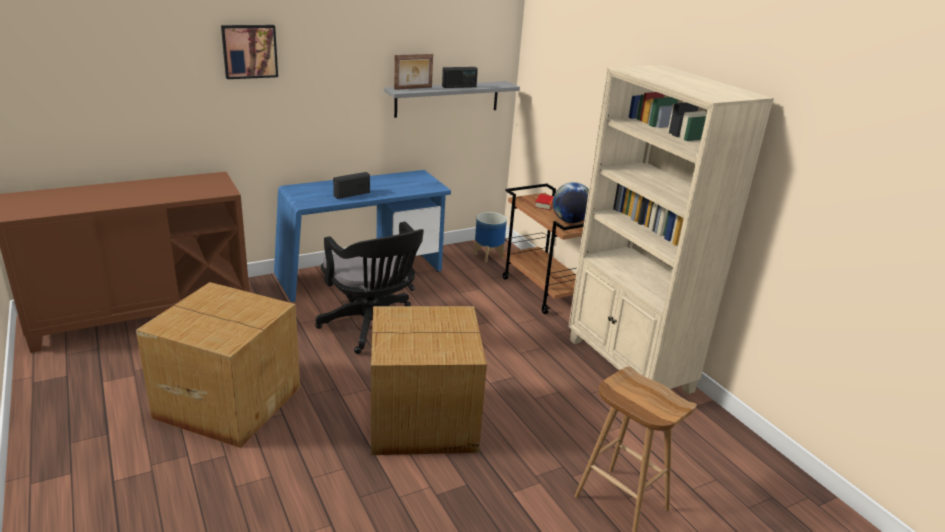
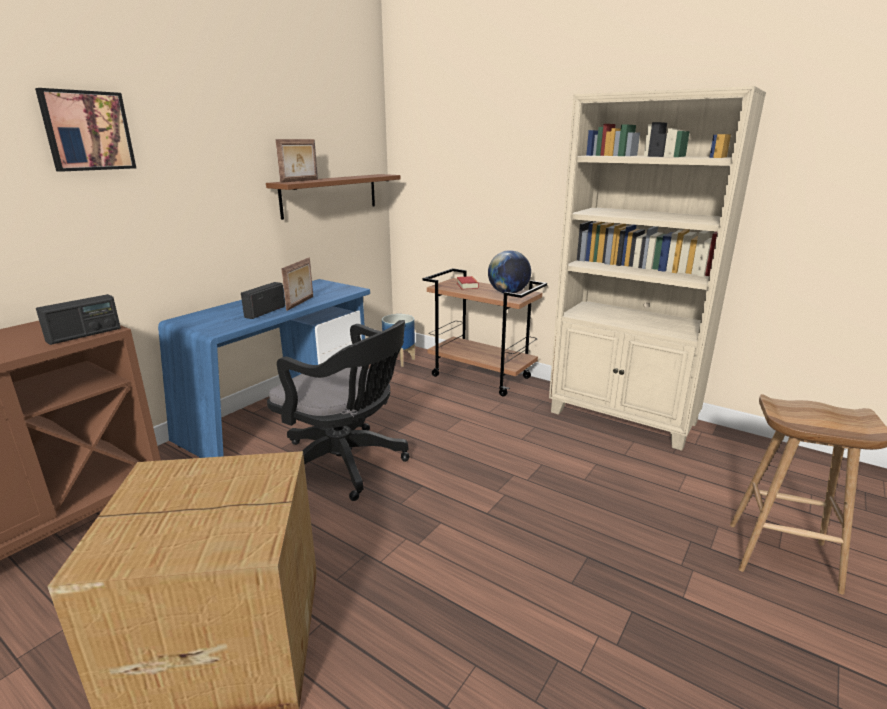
camera: 25 degrees left, 5 degrees down
(384, 192) = (301, 303): none -> picture frame
(424, 420) = (505, 550): cardboard box -> none
(447, 99) = (330, 195): grey shelf -> brown shelf
(459, 86) = (344, 178): radio -> radio (84, 335)

